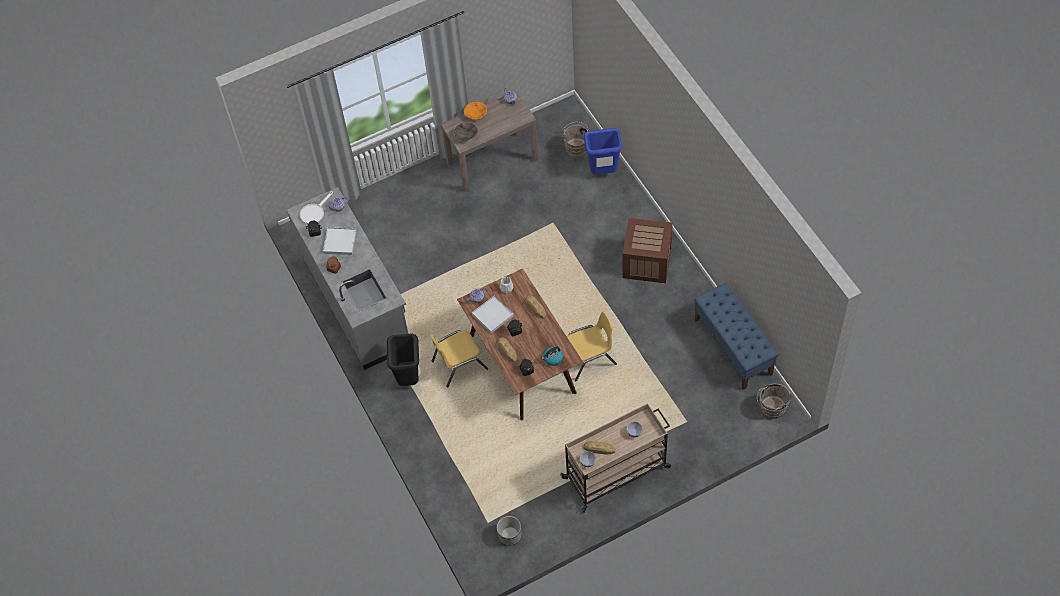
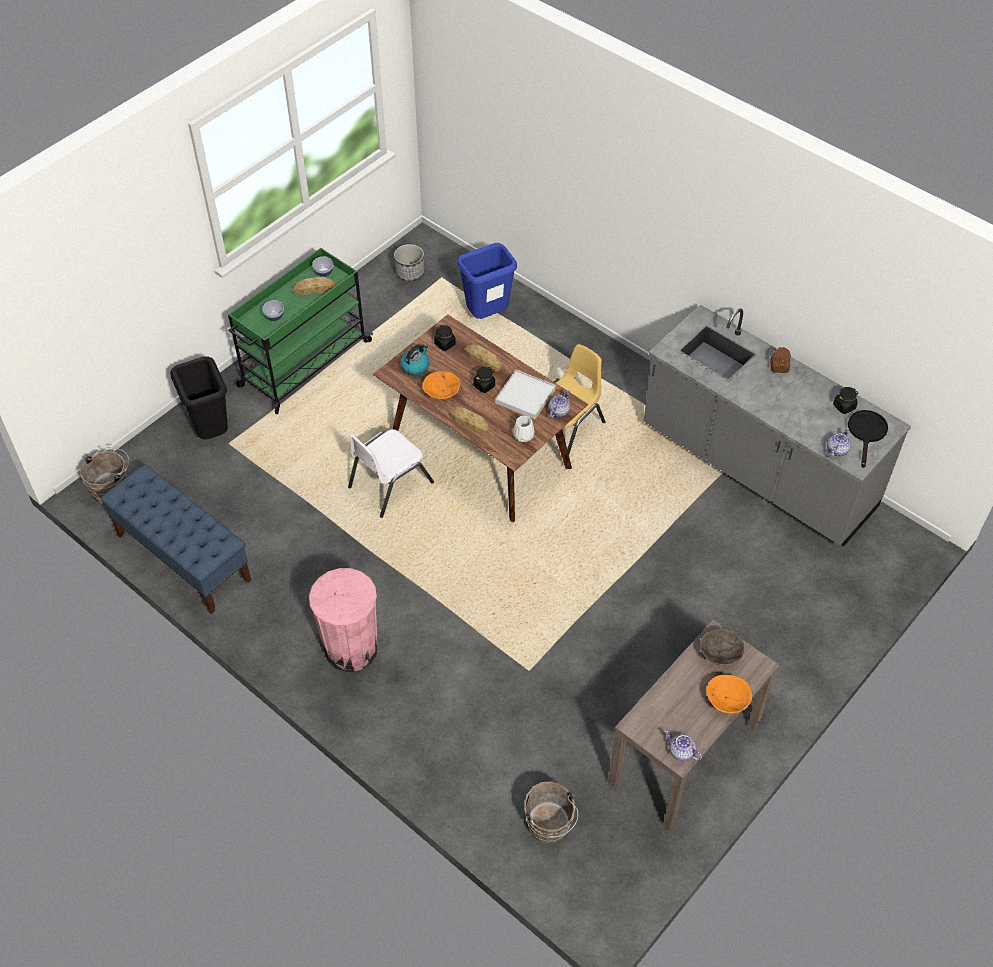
camera: 155 degrees right, 5 degrees down
(314, 212) = (866, 433): white frying pan -> black frying pan
(340, 242) = (796, 403): white tray -> none
(409, 379) = (622, 393): black trash can -> black trash can (211, 432)
(543, 333) = (442, 393): none -> orange bowl
(589, 358) = (389, 484): yellow chair -> white chair
(602, 172) = (483, 793): blue trash can -> blue trash can (487, 316)
(617, 472) = (303, 364): beige cart -> green cart
(646, 262) = (351, 648): crate -> pink trash can

